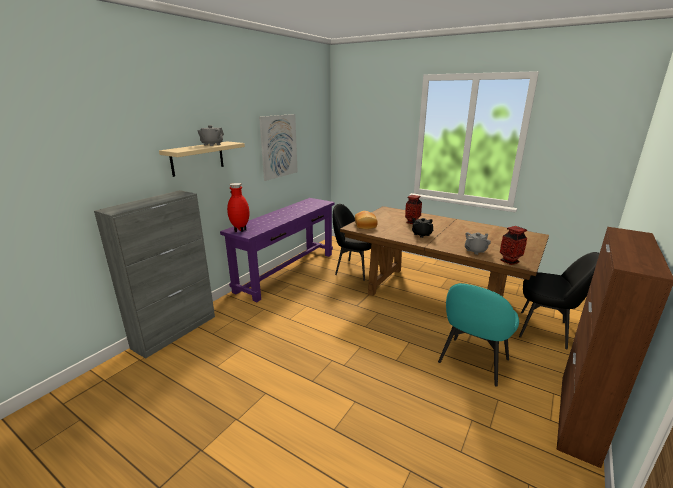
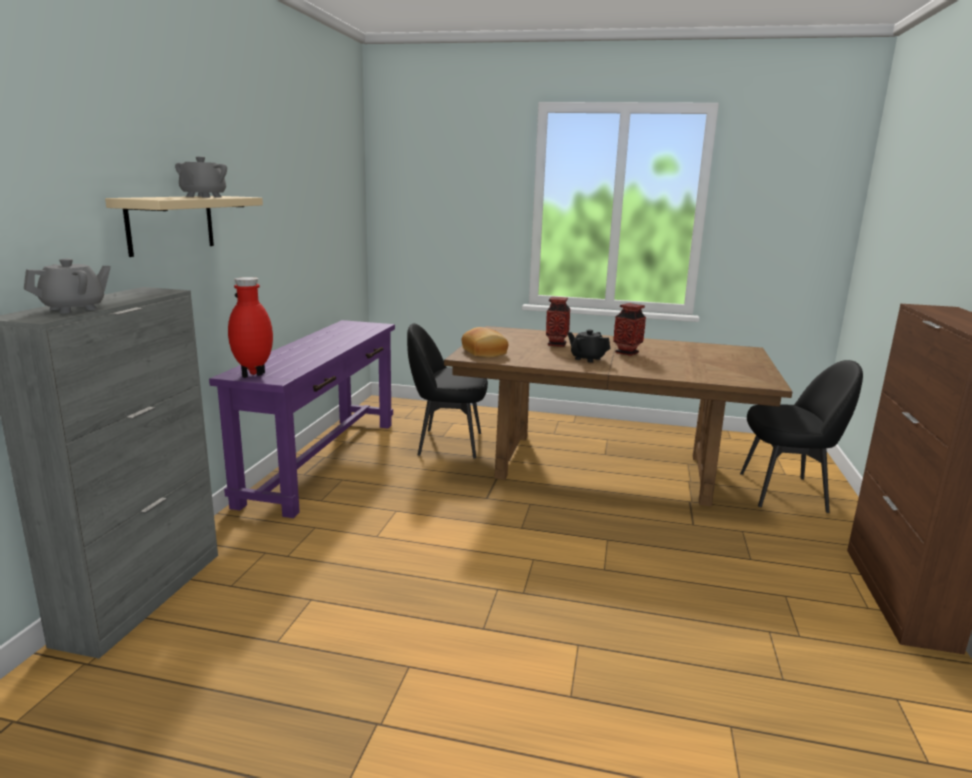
camera: 20 degrees left, 5 degrees down
(279, 146) = (296, 217): picture -> none
(472, 362) = (718, 551): turquoise chair -> none
(475, 251) = (687, 373): grey teapot -> grey teapot (74, 309)
(510, 261) = (746, 382): vase -> vase (627, 353)

